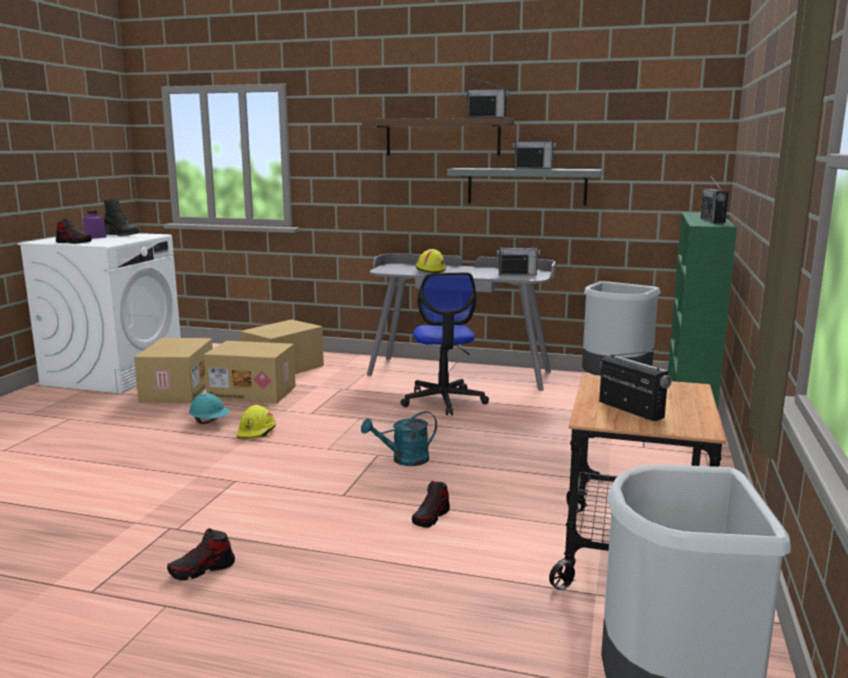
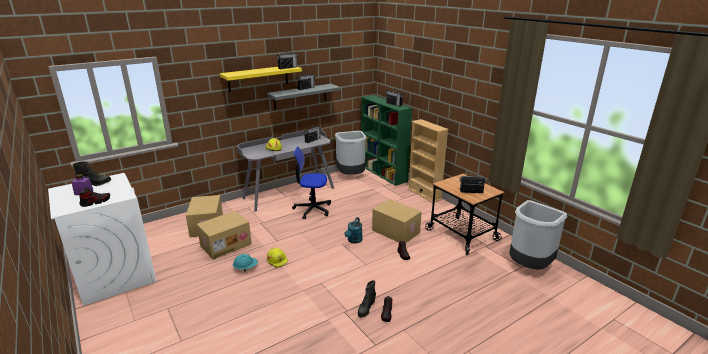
camera: 50 degrees left, 10 degrees up
(177, 390) = (183, 263): cardboard box -> cardboard box (395, 231)
(198, 544) = (366, 309): none -> black boot
(442, 137) = (258, 78): brown shelf -> yellow shelf
(443, 401) = (312, 209): office chair -> office chair turned 150 degrees clockwise
(709, 459) = (424, 194): none -> beige bookcase

